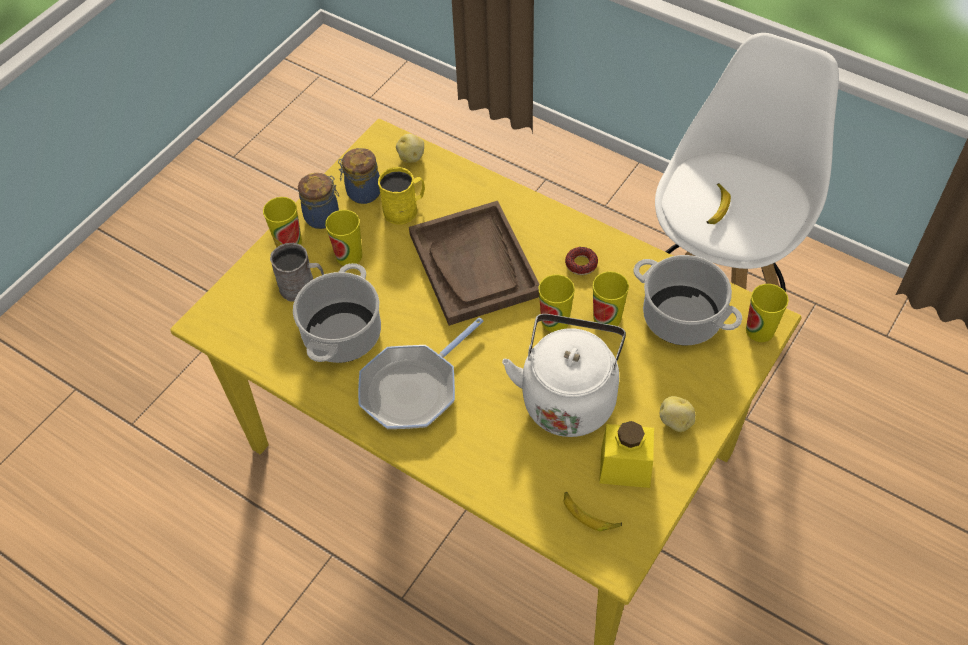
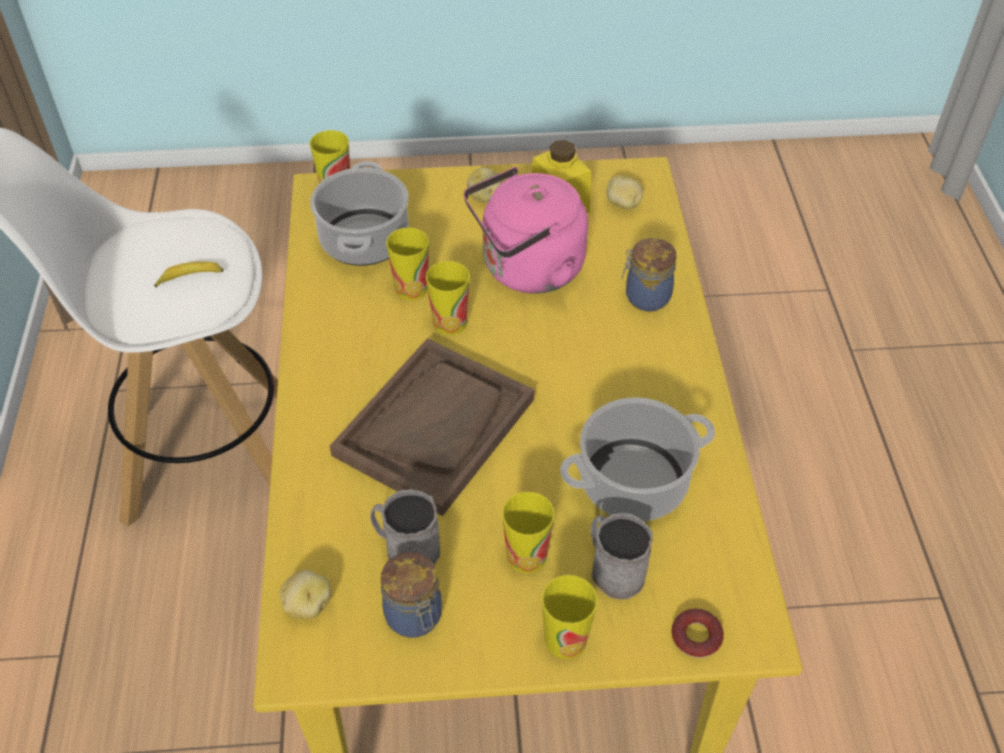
camera: 130 degrees left, 5 degrees down
(323, 216) = (490, 632): jar -> jar (645, 297)
(405, 209) = (406, 548): yellow mug -> grey mug
(413, 388) = (632, 381): frying pan -> none
(568, 397) = (527, 270): white kettle -> pink kettle
(581, 264) = (357, 341): donut -> donut (696, 636)
(589, 514) = (623, 204): banana -> potato

